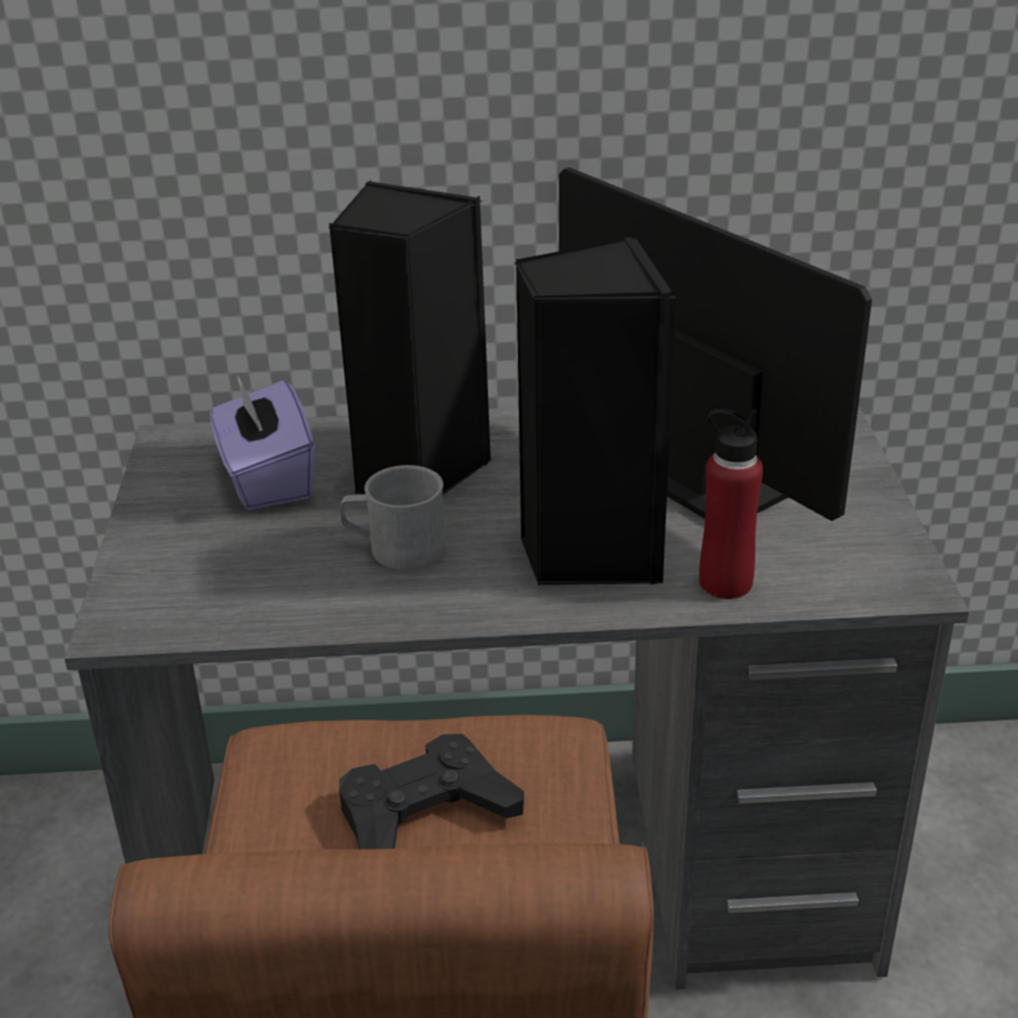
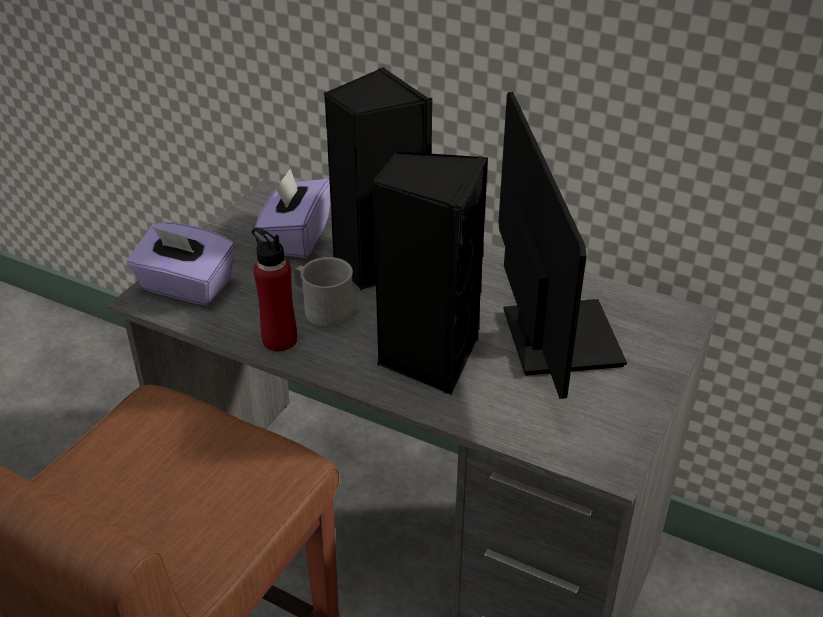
camera: 30 degrees right, 5 degrees up
(167, 591) = (186, 287): none -> purple tissue box
(425, 813) = (186, 475): black game controller -> none
(725, 583) = (490, 411): red bottle -> red bottle (279, 340)

